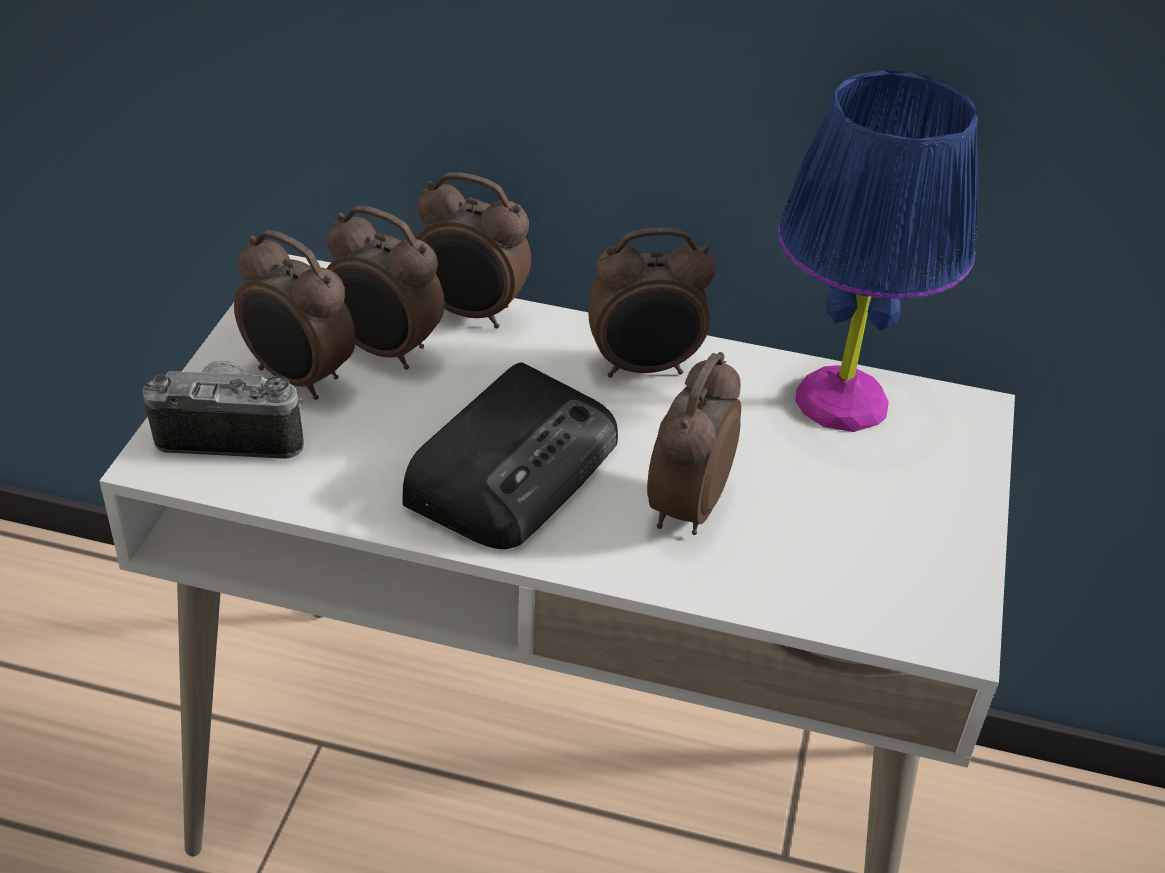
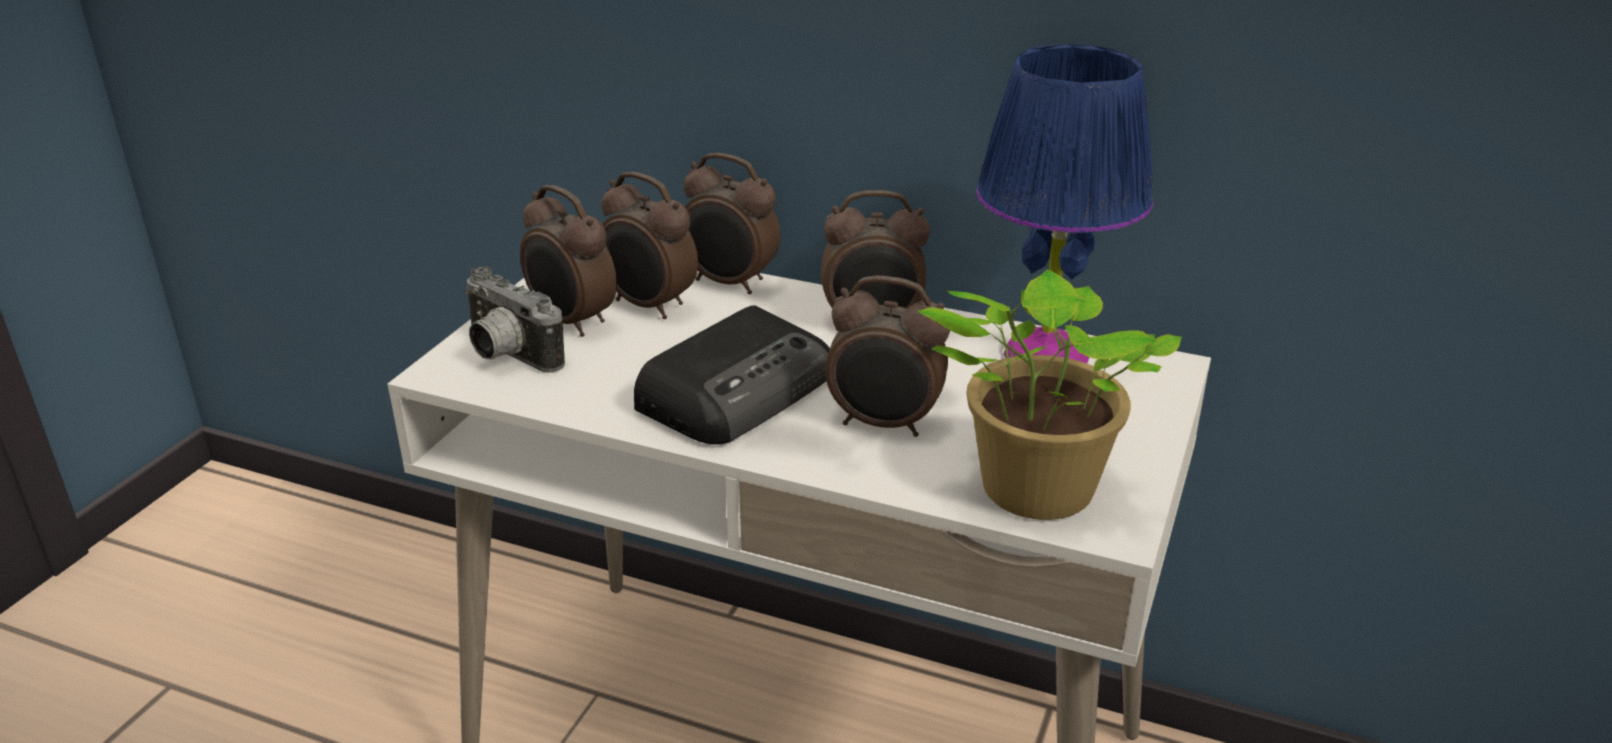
camera: 10 degrees right, 10 degrees down
(232, 433) = (506, 356): camera -> camera turned 150 degrees counterclockwise
(685, 508) = (884, 424): alarm clock -> alarm clock turned 105 degrees counterclockwise
(857, 591) = (1030, 492): none -> potted plant

